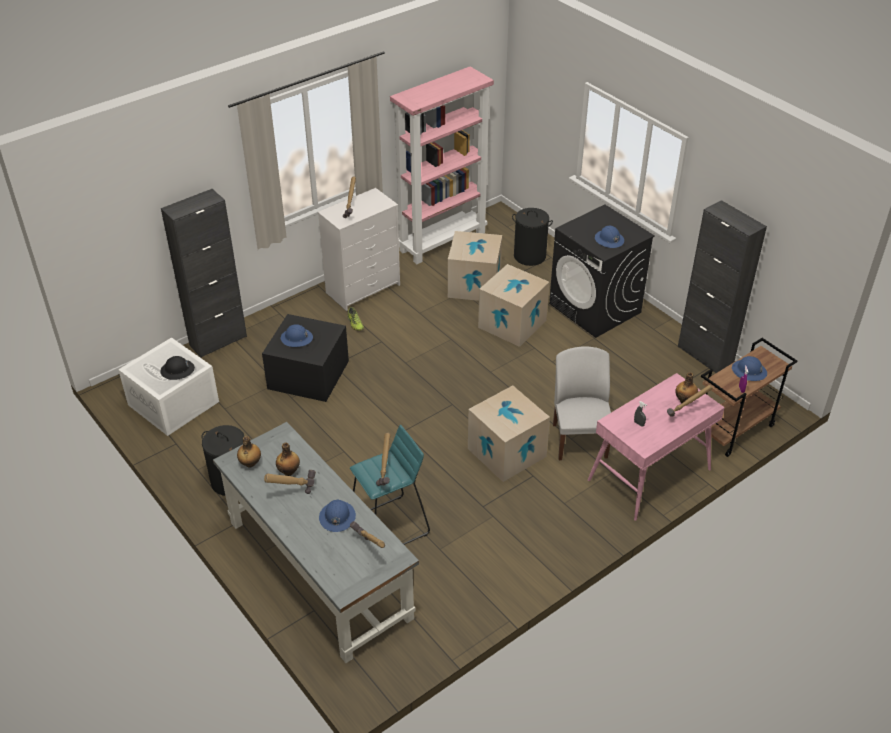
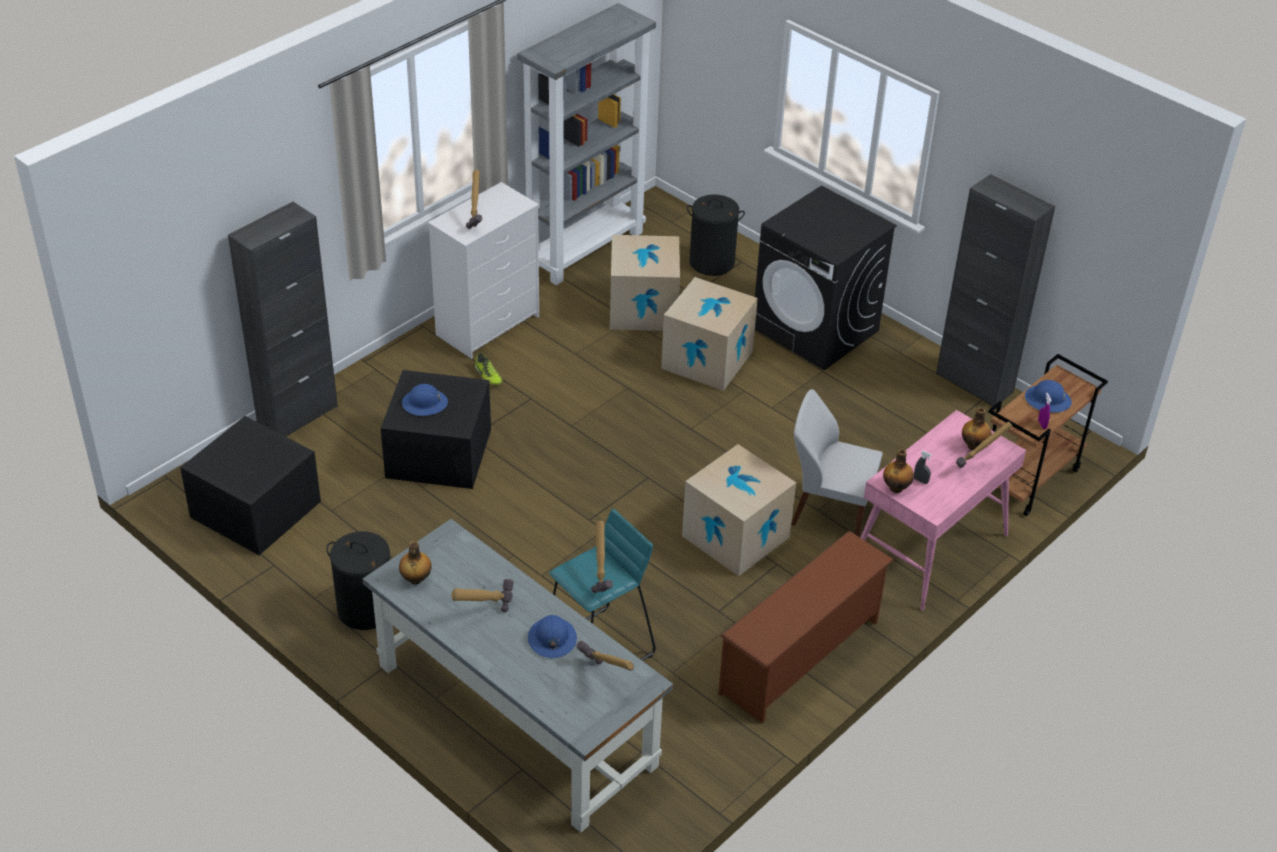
camera: 10 degrees left, 0 degrees up
(175, 403) = (258, 509): white storage box -> black storage box
(177, 370) = (266, 462): black hard hat -> none
(289, 471) = (472, 585): bottle -> bottle (896, 487)
(442, 241) = (585, 249): pink bookcase -> grey bookcase
(536, 548) = (801, 658): none -> brown shoe rack
(579, 439) = (829, 510): white chair -> white chair turned 60 degrees counterclockwise
(609, 240) = (837, 235): blue hard hat -> none

